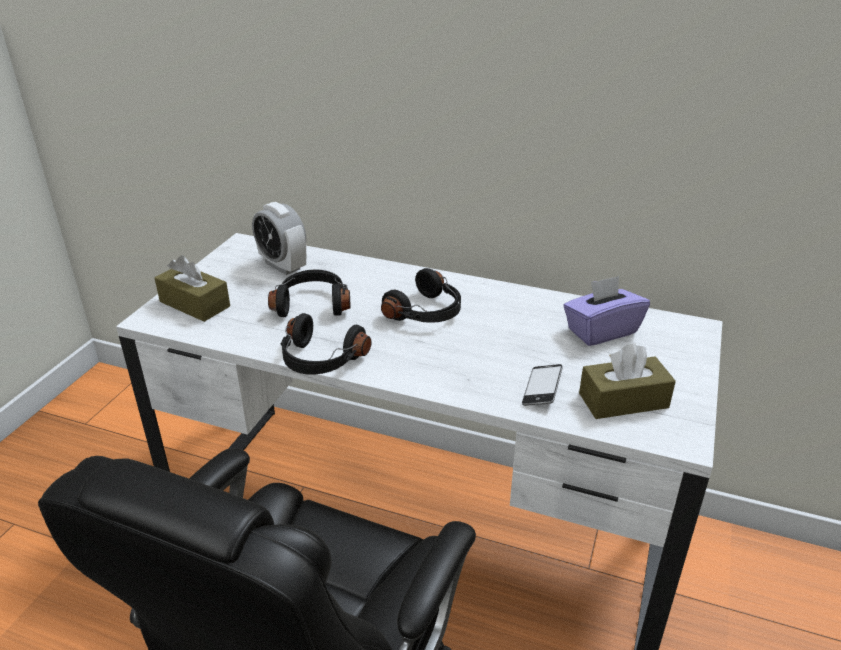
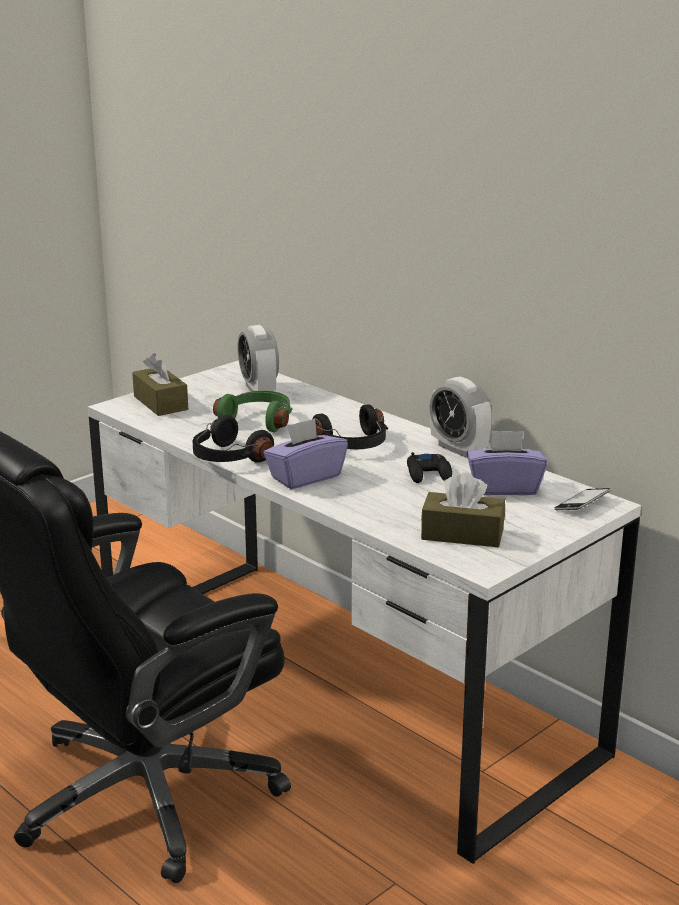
camera: 25 degrees right, 10 degrees down
(312, 303) = (259, 420): black headphones -> green headphones
(417, 366) = (305, 477): none -> purple tissue box
(521, 294) = (458, 449): none -> alarm clock
(524, 332) = (428, 474): none -> black game controller
(542, 389) = (397, 512): phone -> phone (582, 504)

